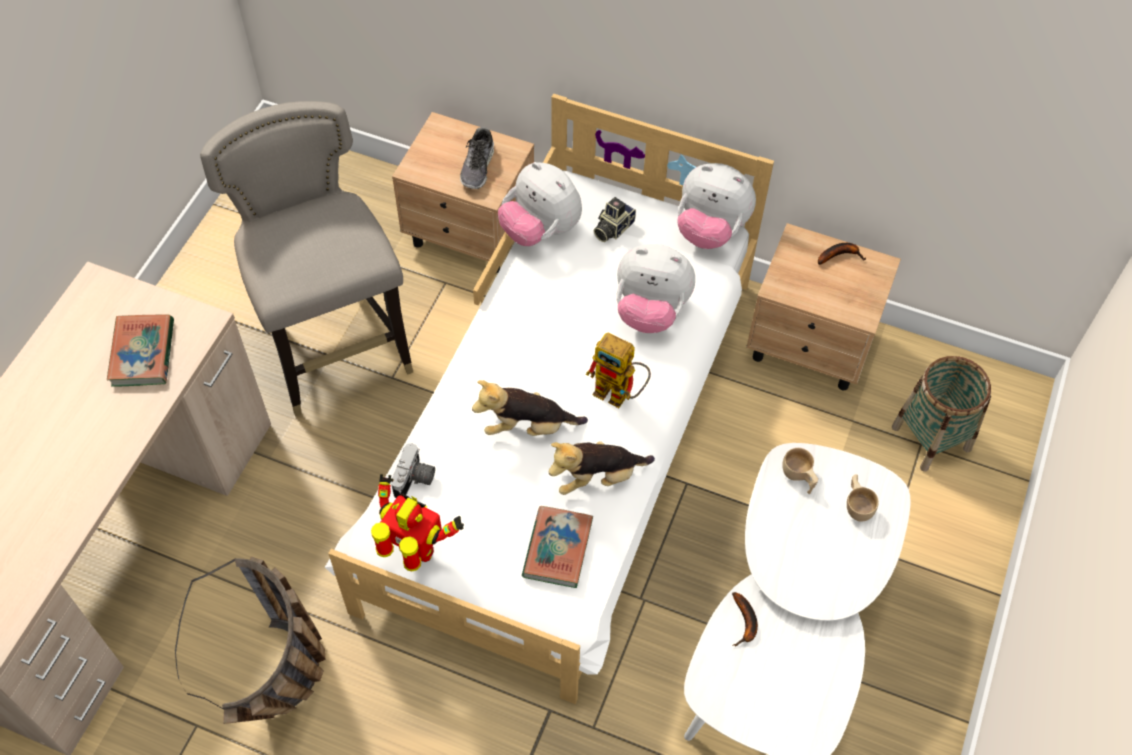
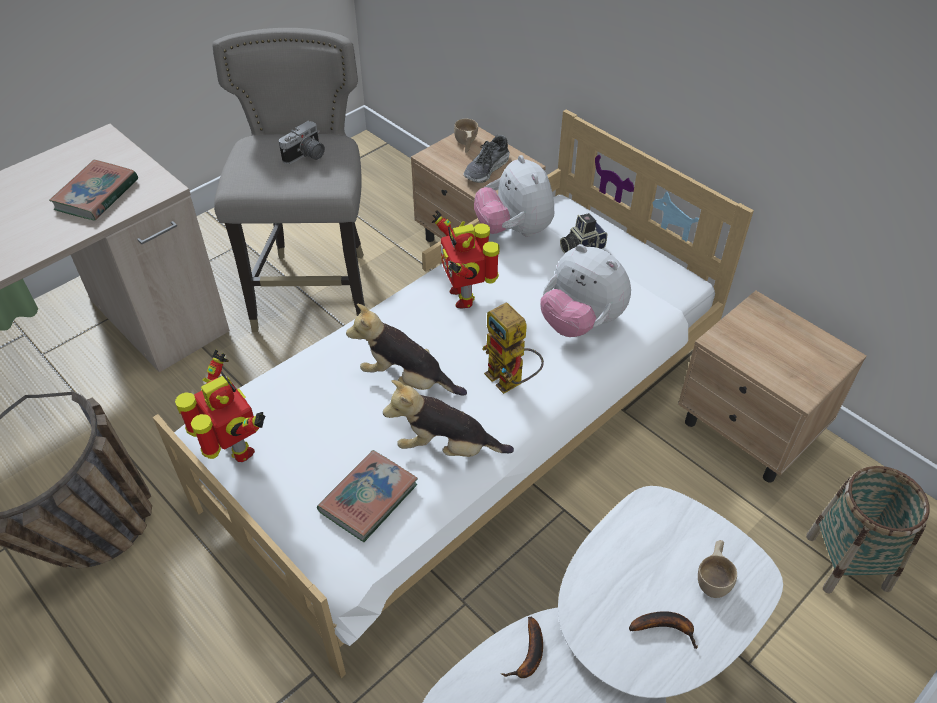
camera: 25 degrees right, 10 degrees down
(415, 480) = (277, 389): camera -> camera (306, 156)
(532, 320) = (464, 295): none -> toy robot
(710, 230) = (675, 276): plush toy -> none
(798, 477) = (659, 525): beige cup -> beige cup (466, 144)
(840, 255) = (800, 332): banana -> banana (666, 627)

